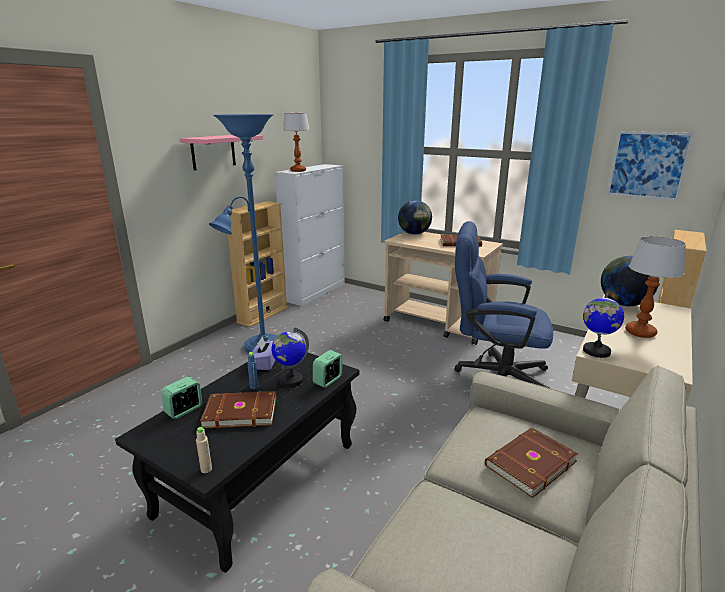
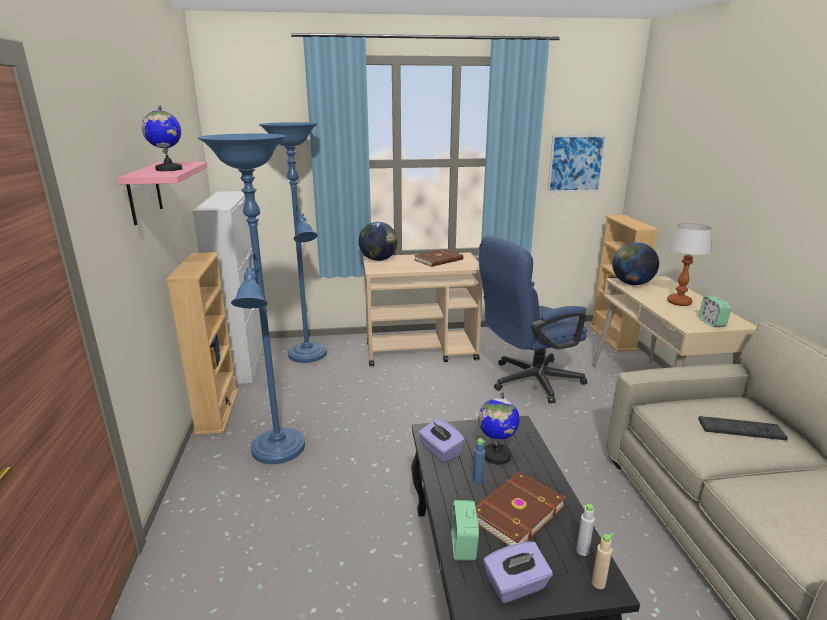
camera: 40 degrees left, 0 degrees up
(169, 442) = (516, 586): none -> purple tissue box
(232, 450) = (582, 551): none -> grey bottle
(298, 170) = (220, 205): table lamp -> none
(328, 380) = (525, 438): alarm clock -> alarm clock (712, 323)
(355, 301) = (309, 356): none -> blue floor lamp
(529, 463) = (741, 429): brown book -> keyboard
(596, 351) = (688, 325): globe -> globe (168, 169)

